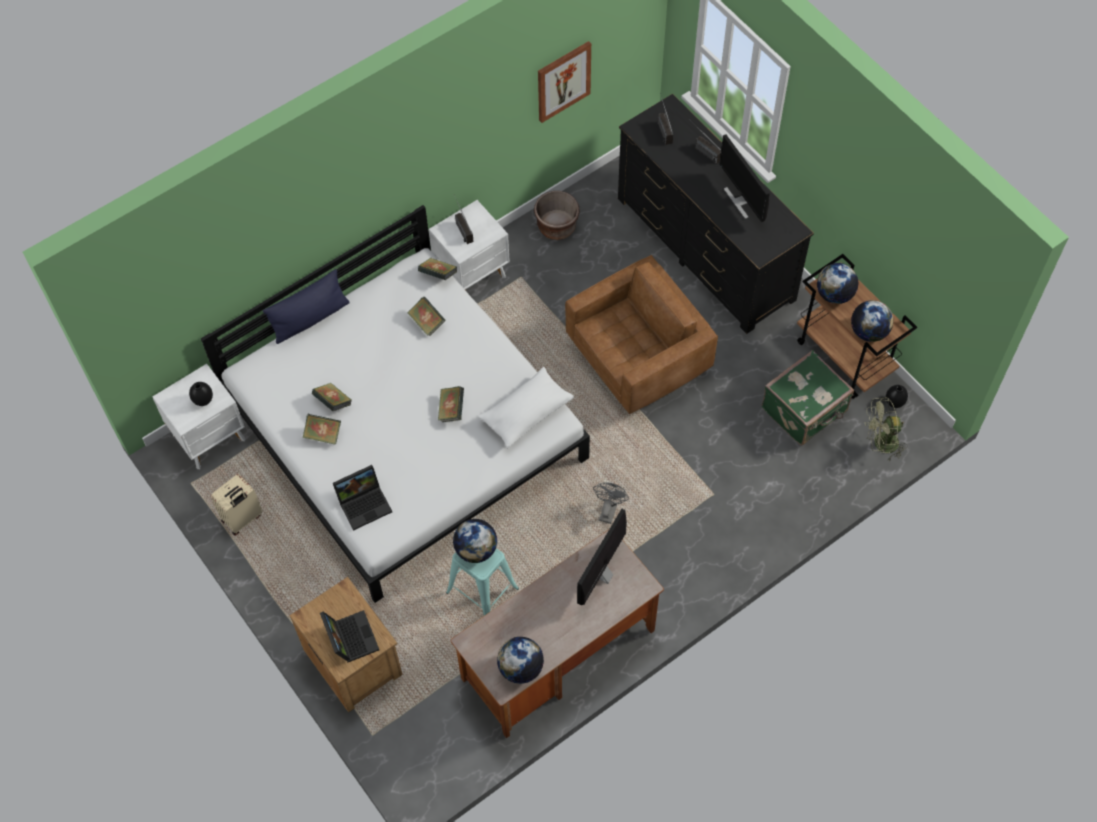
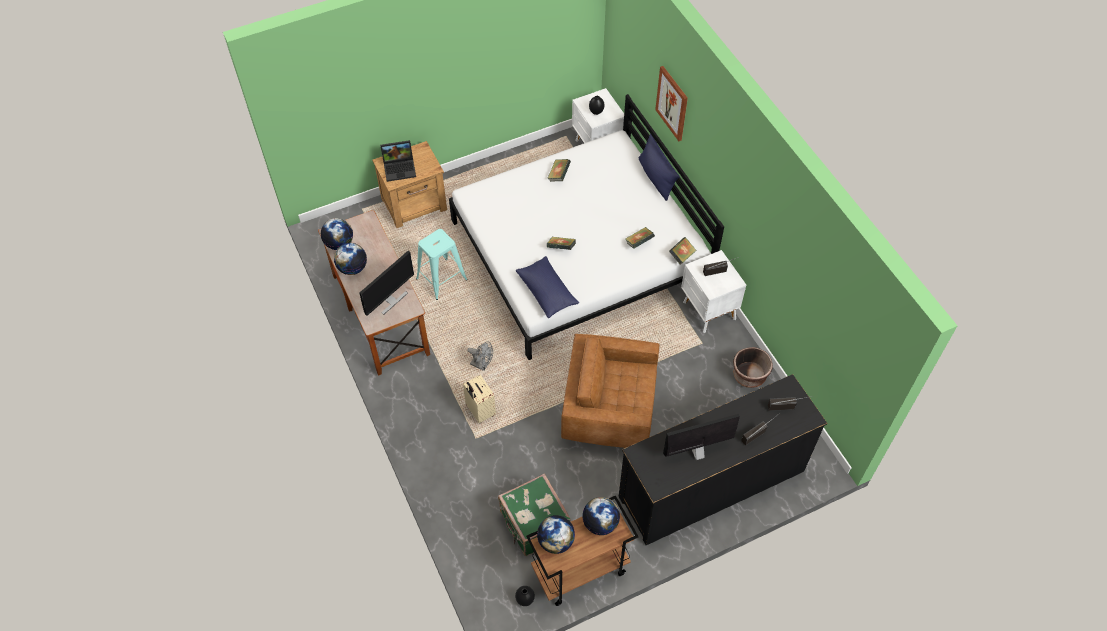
camera: 100 degrees right, 5 degrees down
(242, 518) = (532, 159): beige suitcase -> beige suitcase (480, 411)
(333, 402) = (583, 183): book -> none
(365, 503) = (499, 191): laptop -> none
(476, 550) = (441, 241): globe -> globe (352, 268)
(526, 413) = (547, 292): white pillow -> blue pillow
(563, 81) = (815, 307): picture -> picture (672, 103)
(602, 574) = (390, 300): monitor -> monitor turned 90 degrees clockwise
(638, 359) = (609, 410): brown armchair -> brown armchair turned 120 degrees clockwise
(880, 444) = (487, 576): green fan -> none

